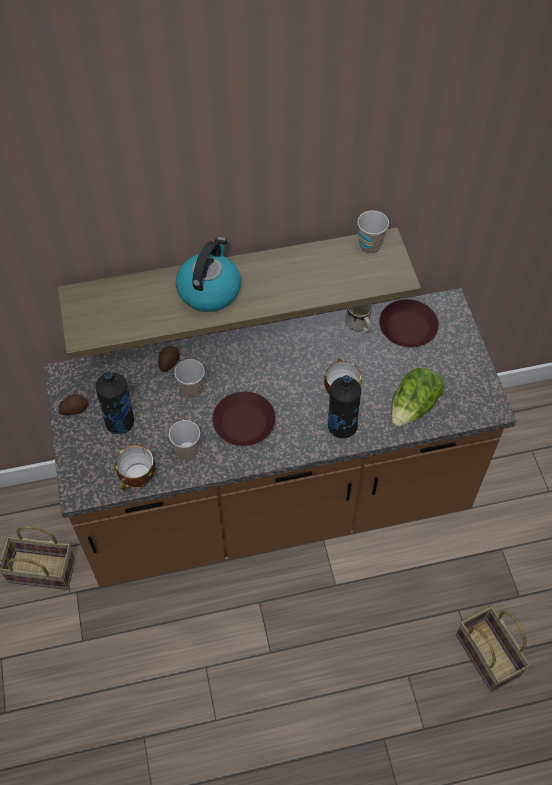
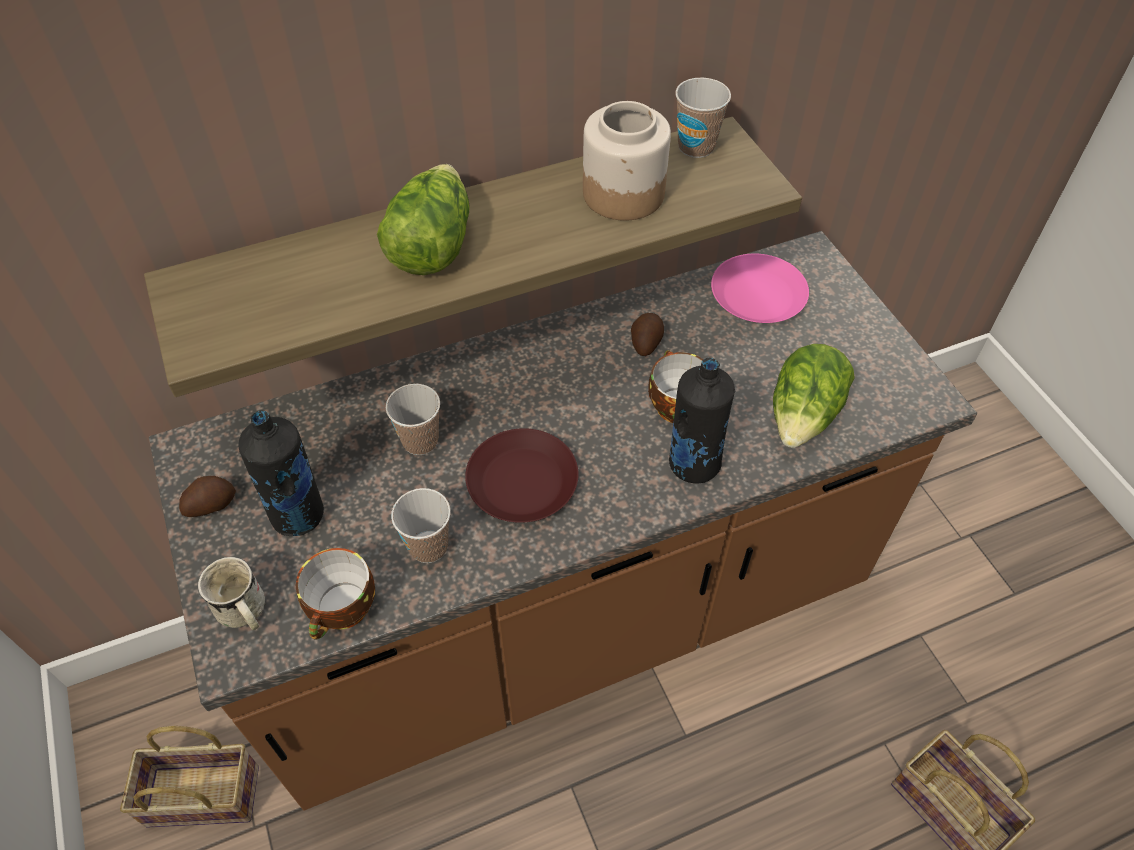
camera: 10 degrees left, 5 degrees down
(168, 362) = (372, 402): potato -> potato (645, 342)
(209, 290) = (431, 244): kettle -> lettuce
(321, 272) = (624, 193): none -> jar
(359, 326) = (680, 304): white mug -> white mug (244, 613)
(407, 327) = (756, 296): brown plate -> pink plate

